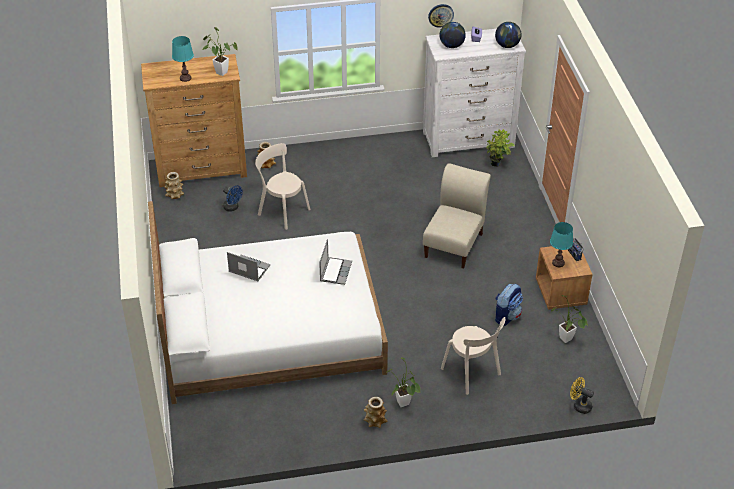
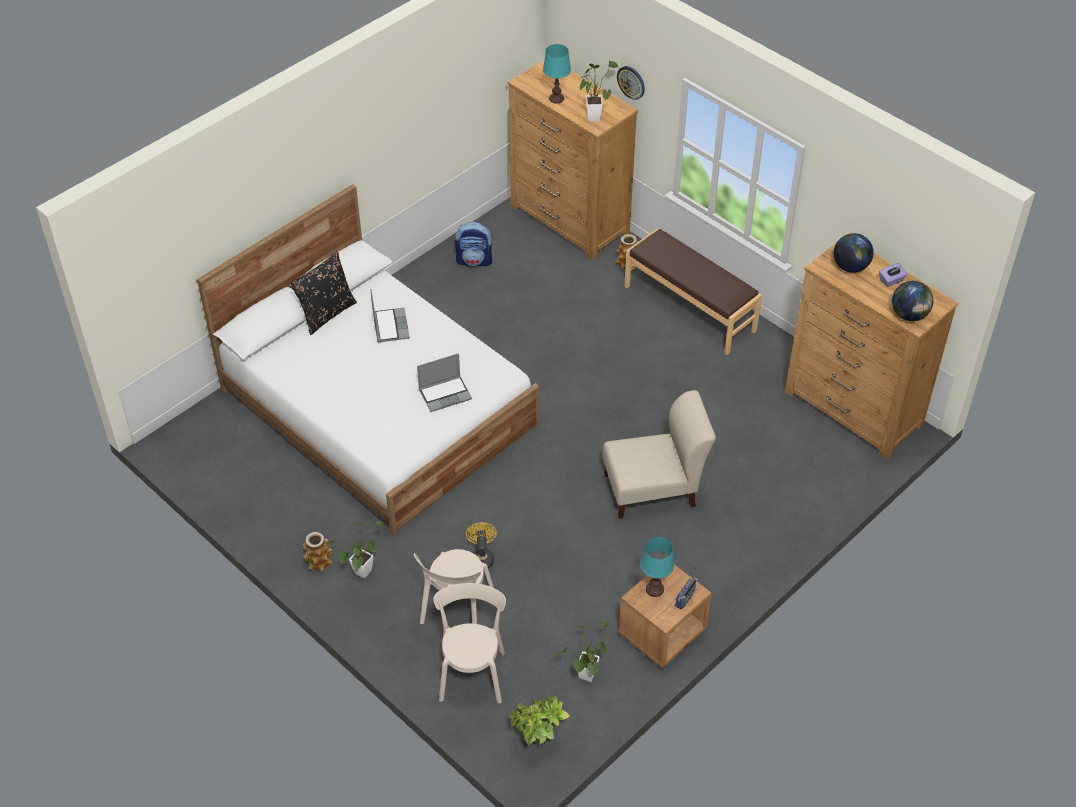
camera: 55 degrees right, 5 degrees up
(175, 195) = (510, 224): vase -> none
(204, 293) = (326, 313): none -> black pillow
(232, 208) = (533, 276): blue fan -> none
(282, 211) = (565, 316): beige chair -> beige chair (472, 672)
(330, 158) = (690, 308): none -> brown bench
(440, 15) = (872, 221): wall clock -> wall clock (631, 82)
(468, 140) = (853, 409): white dresser -> brown dresser
(497, 165) = (834, 459): potted plant -> potted plant (537, 743)
(506, 316) = (575, 599): backpack -> backpack (475, 261)
(579, 405) = (487, 741): yellow fan -> yellow fan (482, 557)

